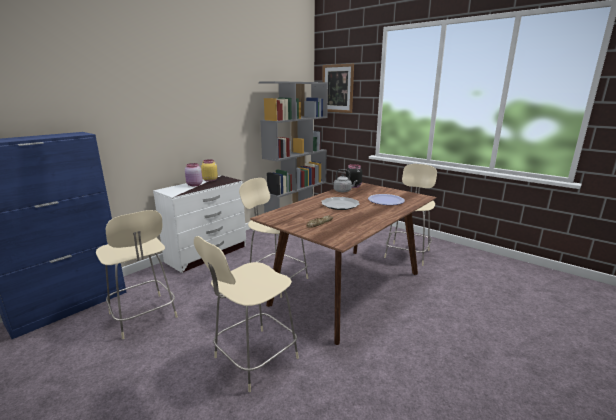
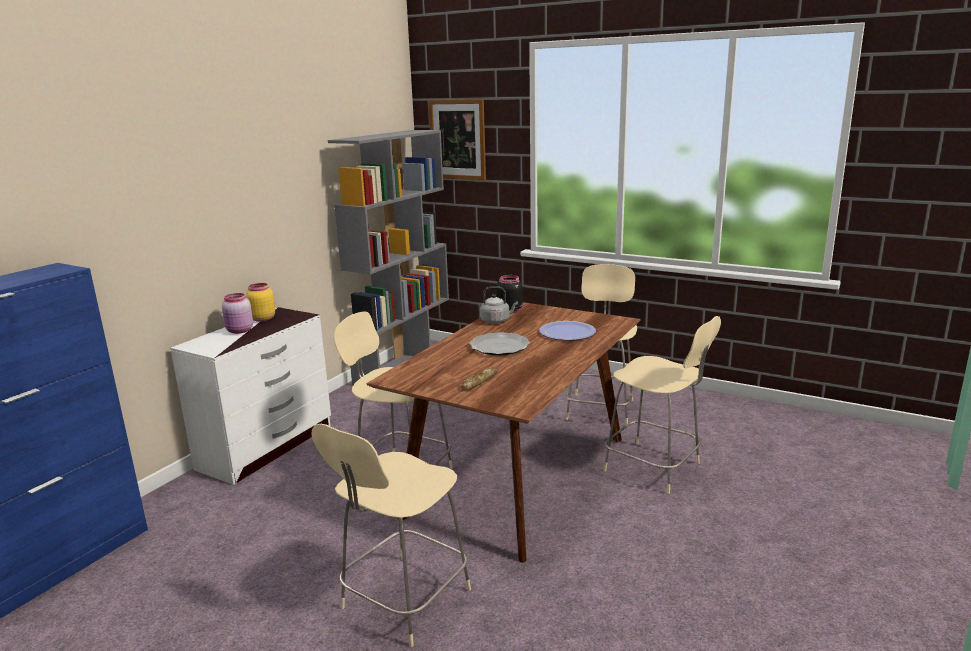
camera: 10 degrees left, 0 degrees up
(143, 316) = (197, 564): beige chair -> beige chair (655, 468)

